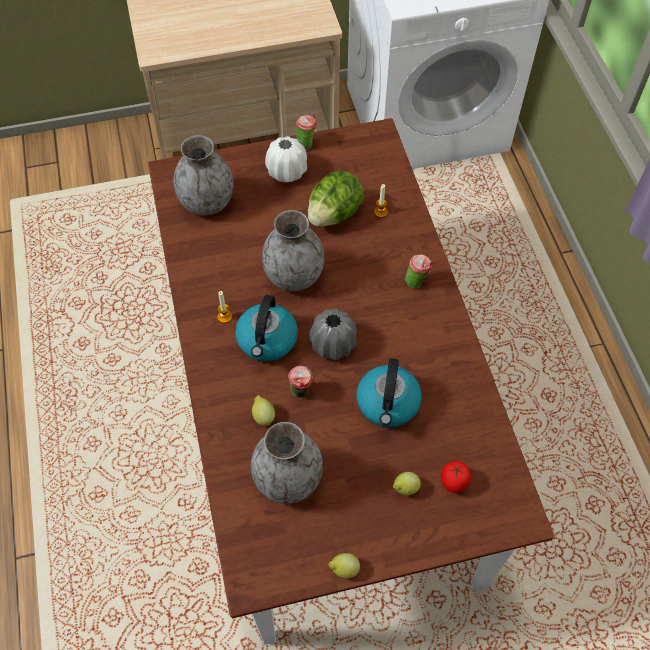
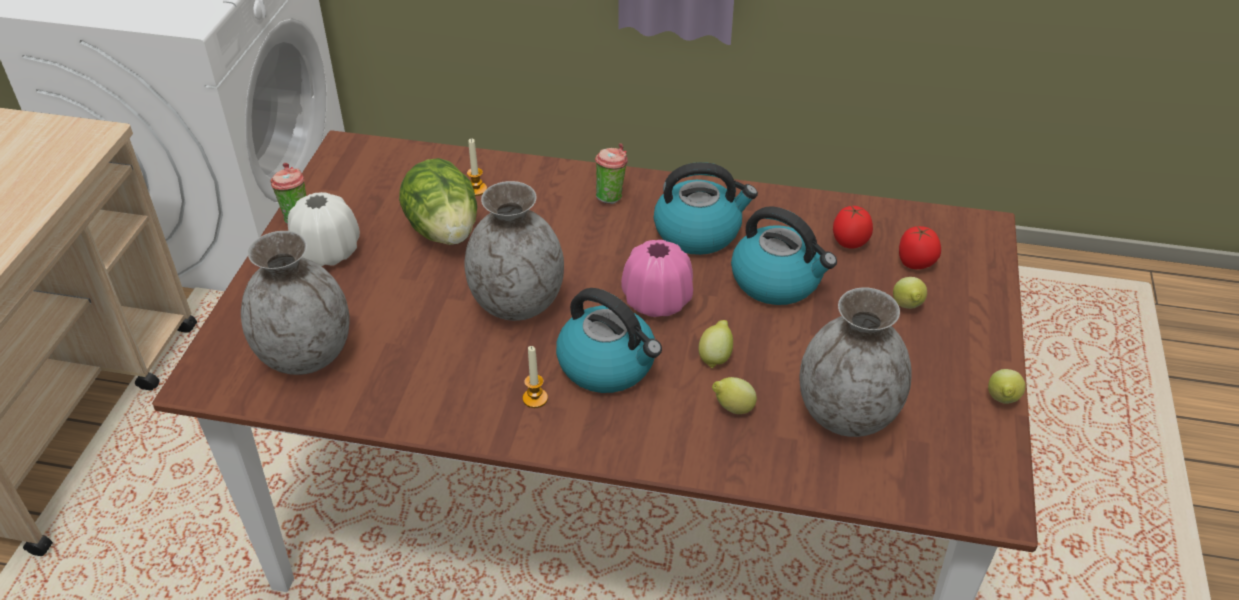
camera: 65 degrees left, 15 degrees down
(301, 392) = (715, 357): cup -> lemon
(333, 344) = (657, 301): grey vase -> pink vase
(410, 343) = (699, 232): none -> kettle
(450, 434) = (849, 243): none -> tomato

